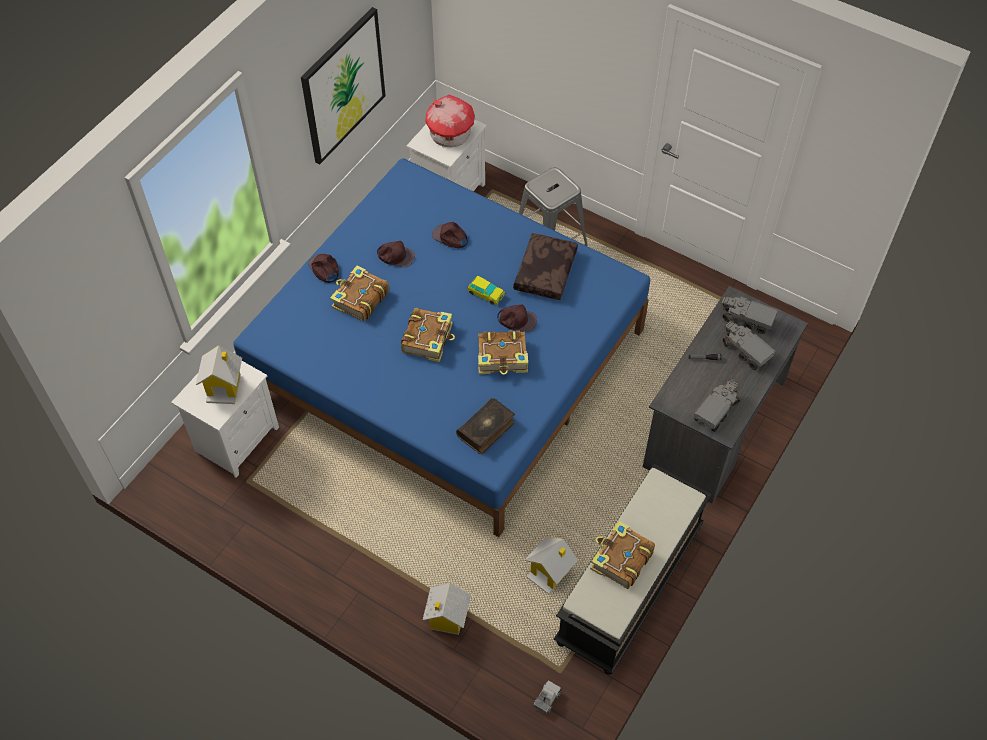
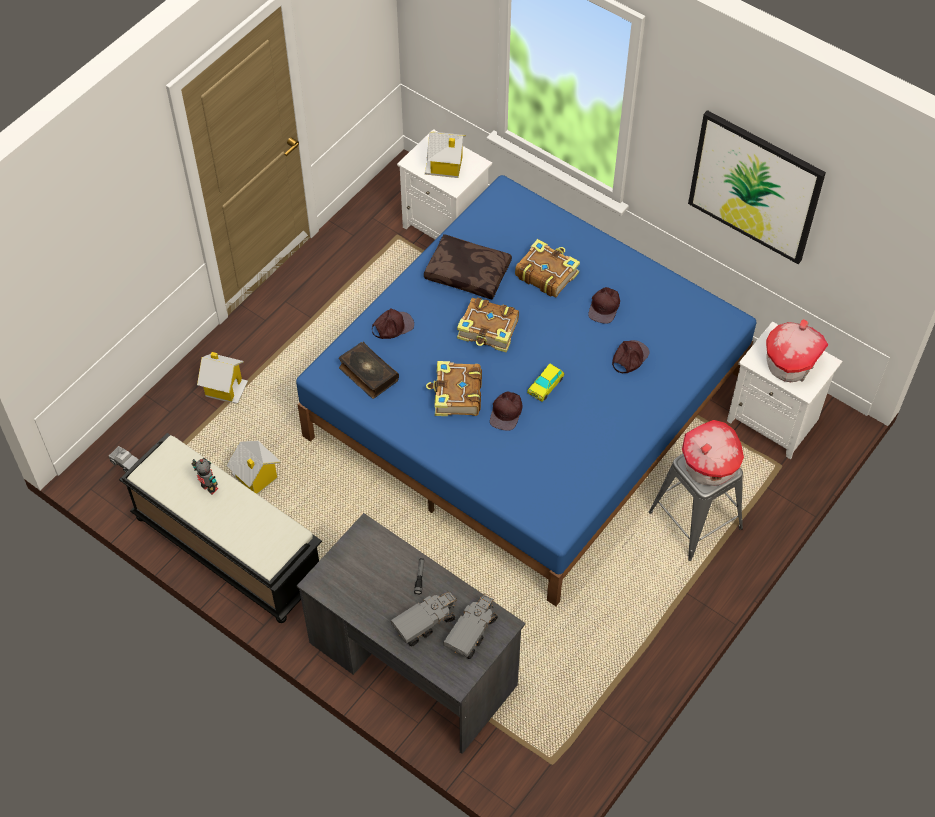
camera: 95 degrees right, 0 degrees up
(324, 269) = (590, 244): brown cap -> brown cap (392, 326)
(544, 271) = (574, 445): brown pillow -> brown pillow (468, 272)
(553, 186) = (709, 467): none -> toy house
(620, 560) = (209, 489): book -> toy robot
(716, 411) = (346, 577): toy truck -> none

